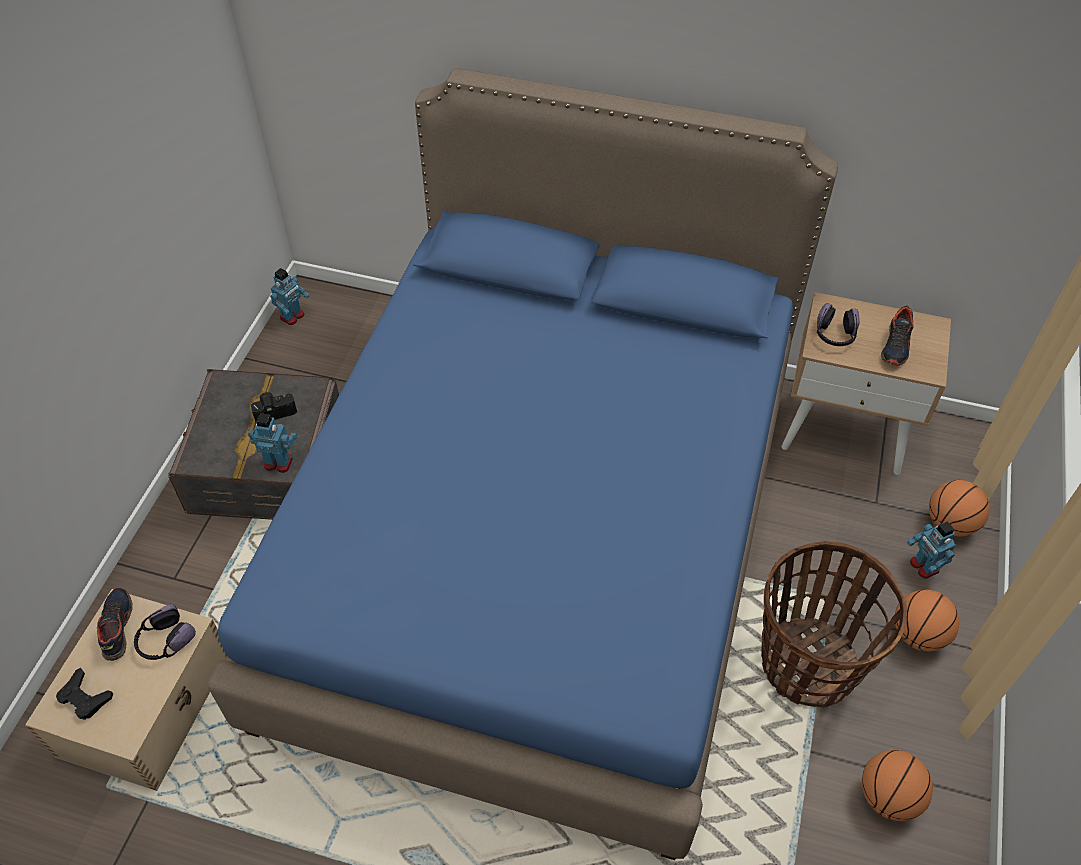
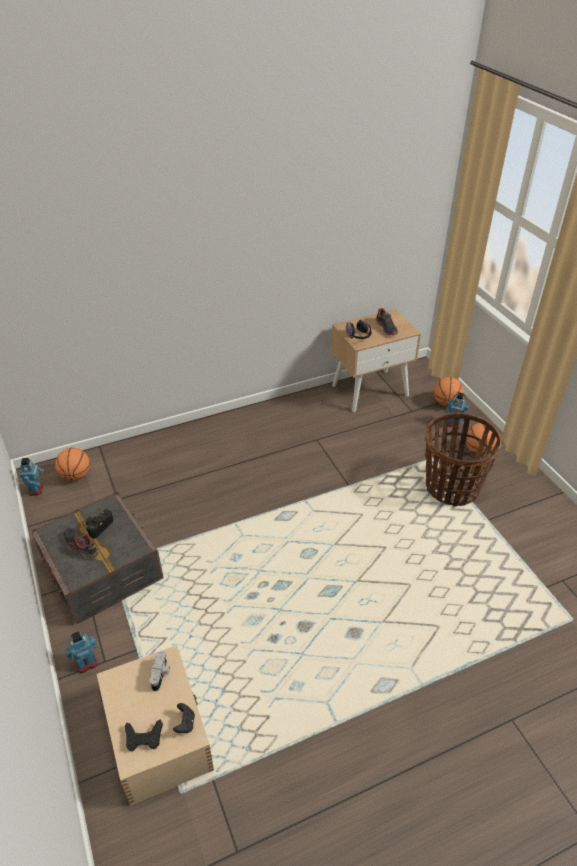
camera: 40 degrees left, 10 degrees down
(116, 627) = (122, 689): shoe -> shoe (81, 546)
(133, 716) = (185, 723): none -> black game controller
(165, 641) = (161, 674): headphones -> camera
(278, 462) = (130, 548): toy robot -> toy robot (86, 663)
(540, 539) = (287, 512): blue bed -> none
(888, 797) = (531, 516): basketball -> basketball (76, 475)

